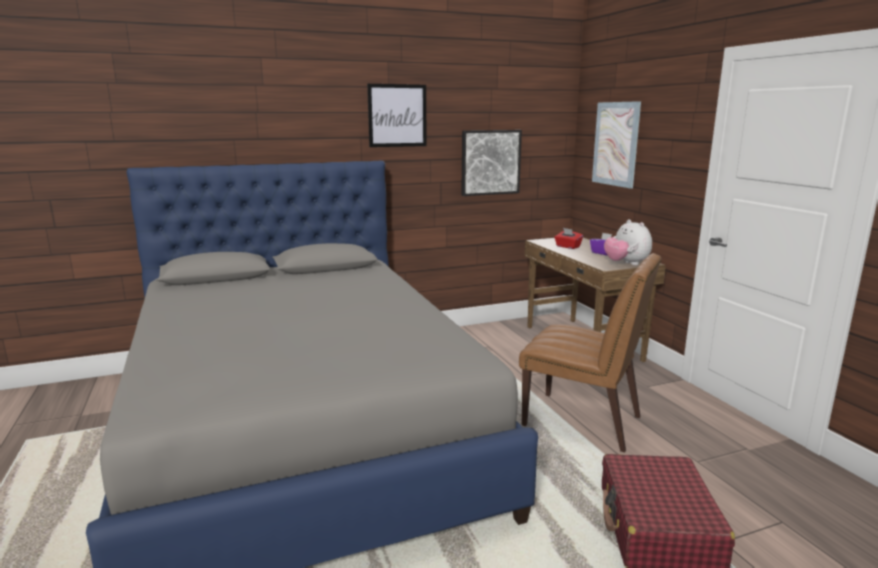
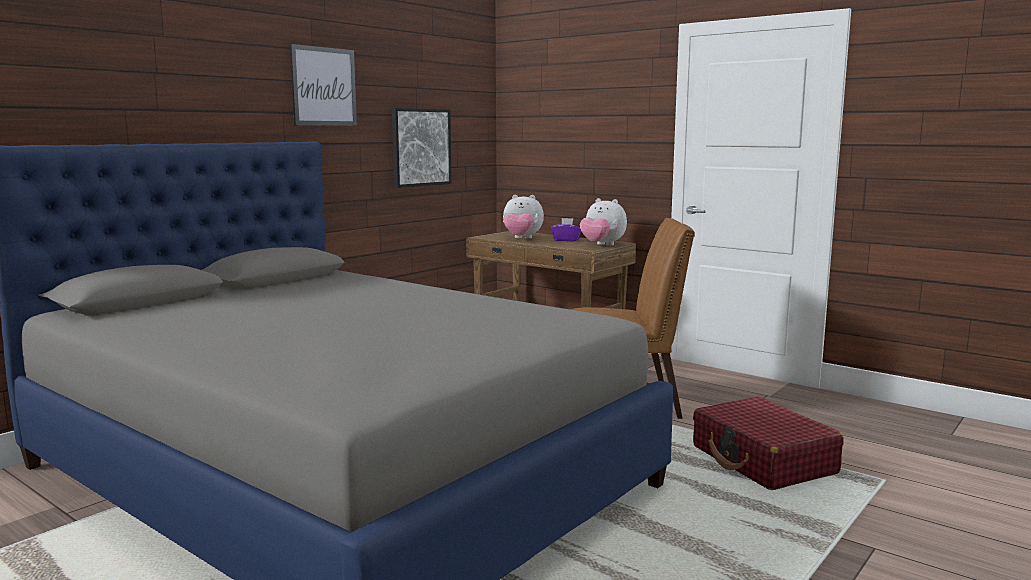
camera: 30 degrees left, 5 degrees down
(567, 247) = (522, 238): red tissue box -> plush toy
(615, 144) = (555, 124): picture -> none

